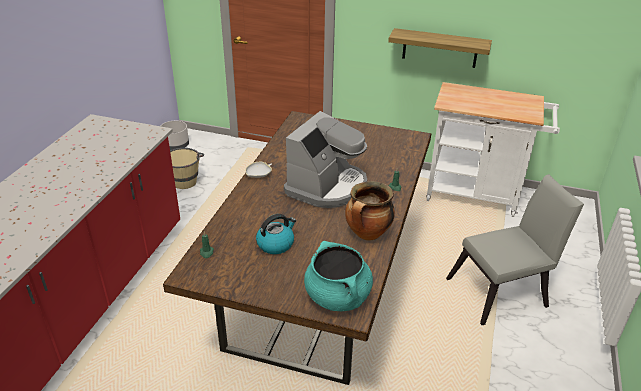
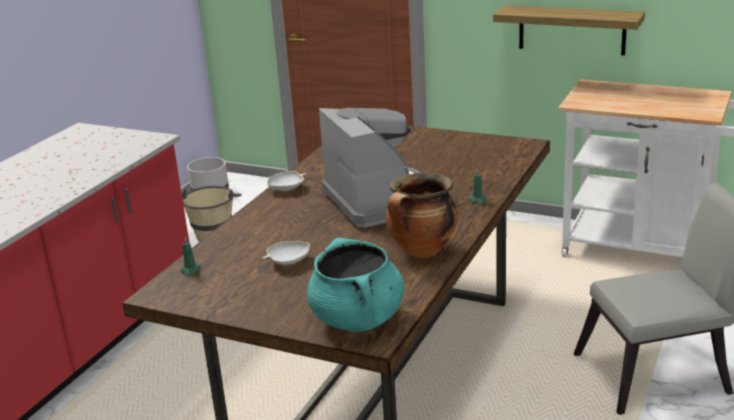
camera: 10 degrees right, 10 degrees down
(276, 244) = (288, 261): kettle -> white bowl
(327, 186) = (379, 200): coffee machine -> coffee machine turned 60 degrees counterclockwise

